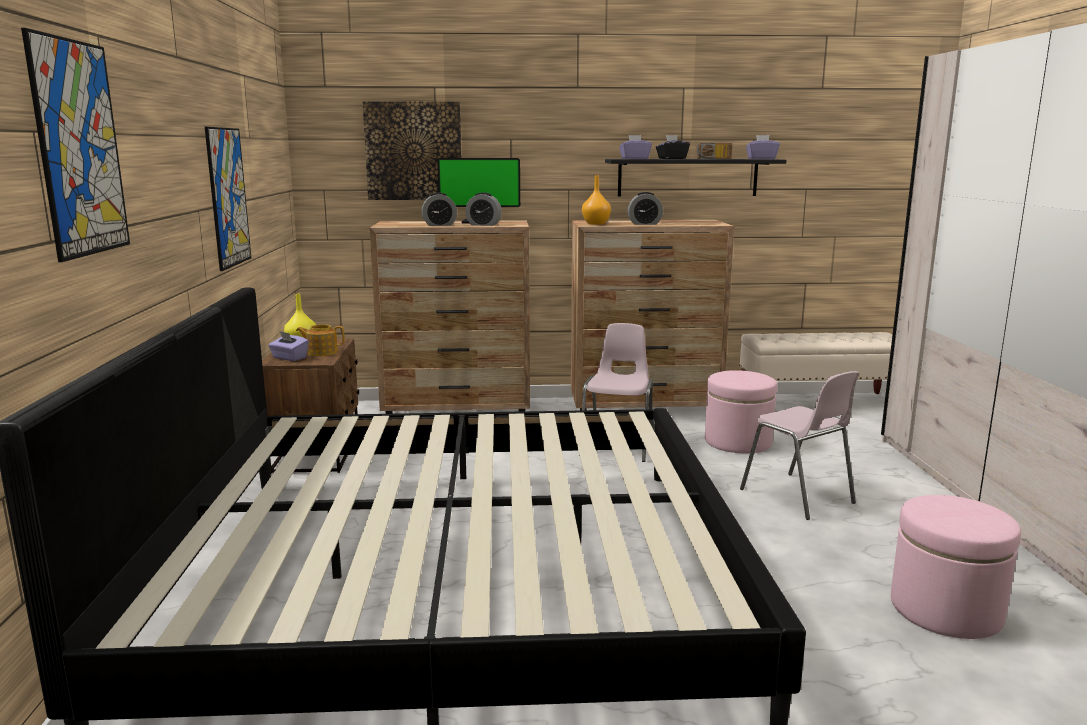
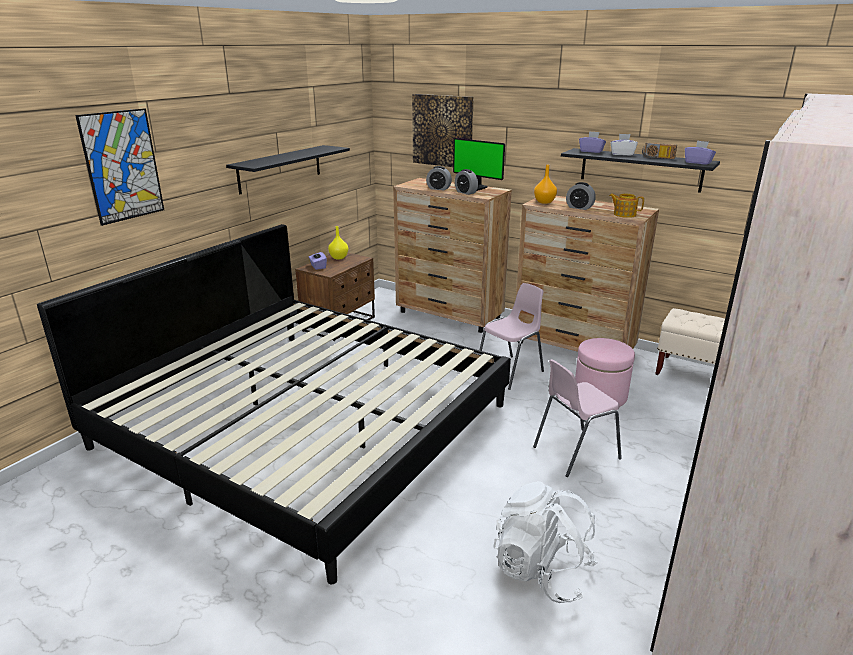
camera: 35 degrees right, 10 degrees up
(228, 197) = (280, 169): picture -> black shelf
(322, 352) = (339, 266): teapot -> teapot (624, 214)
(672, 158) = (622, 154): black tissue box -> white tissue box
(797, 496) = (574, 452): pink chair -> pink chair turned 60 degrees clockwise
(945, 610) = (541, 570): pink ottoman -> white backpack

